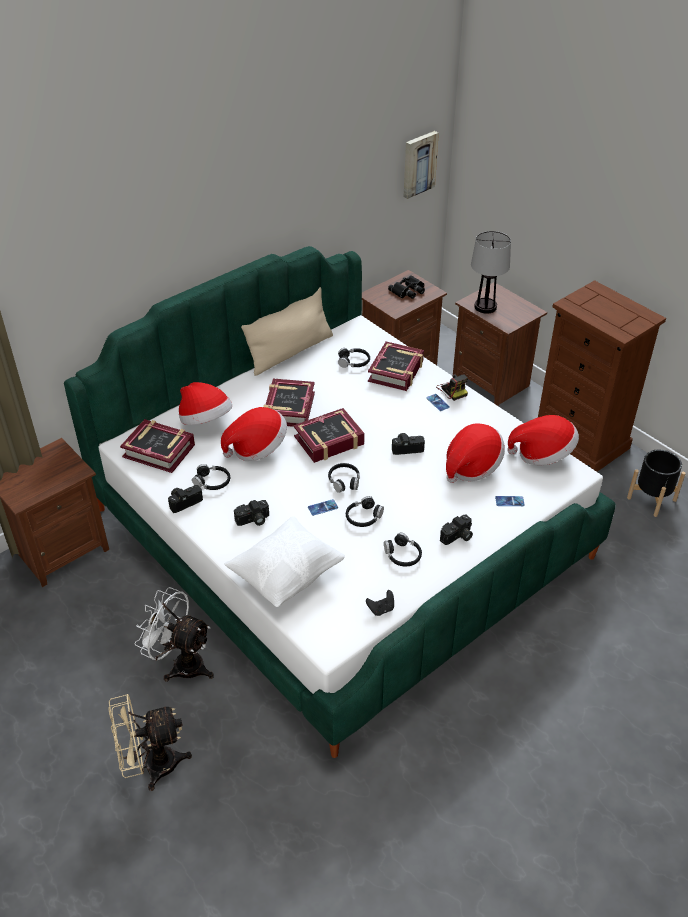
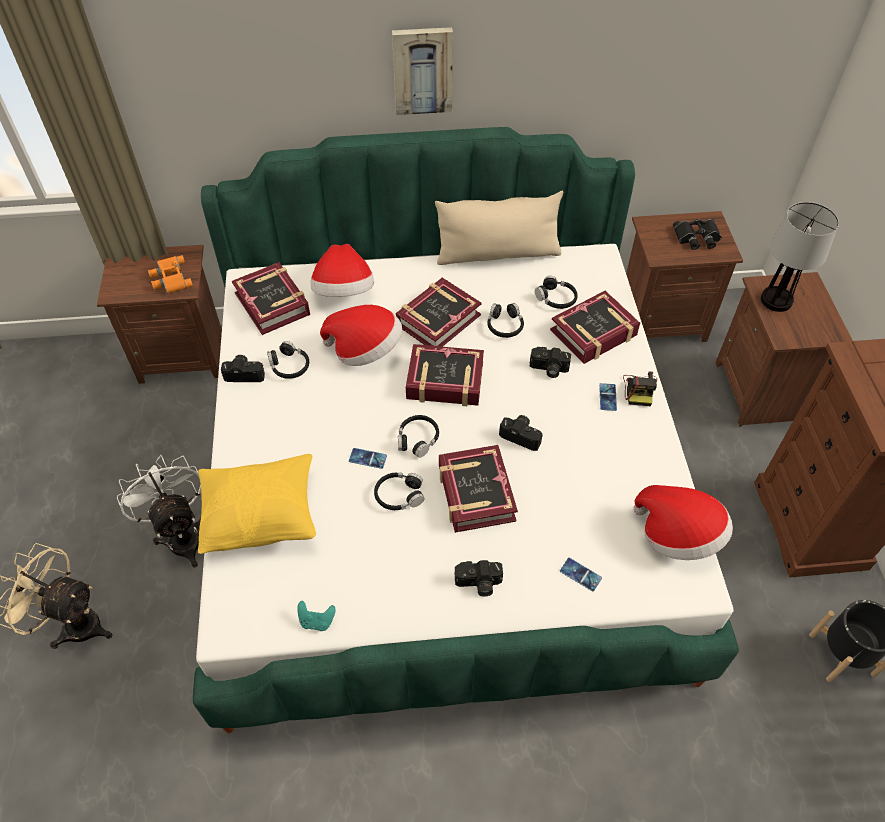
camera: 35 degrees right, 10 degrees up
(59, 470) = (170, 278): none -> orange binoculars
(253, 520) = (287, 433): camera -> camera (548, 369)
(286, 575) = (262, 517): white pillow -> yellow pillow
(381, 609) = (317, 621): black game controller -> turquoise game controller
(402, 555) = (398, 568): black headphones -> black headphones (504, 325)
(409, 492) = (475, 493): none -> book
(418, 164) = (777, 76): picture -> picture (422, 70)
(471, 466) = (576, 501): hat -> none

